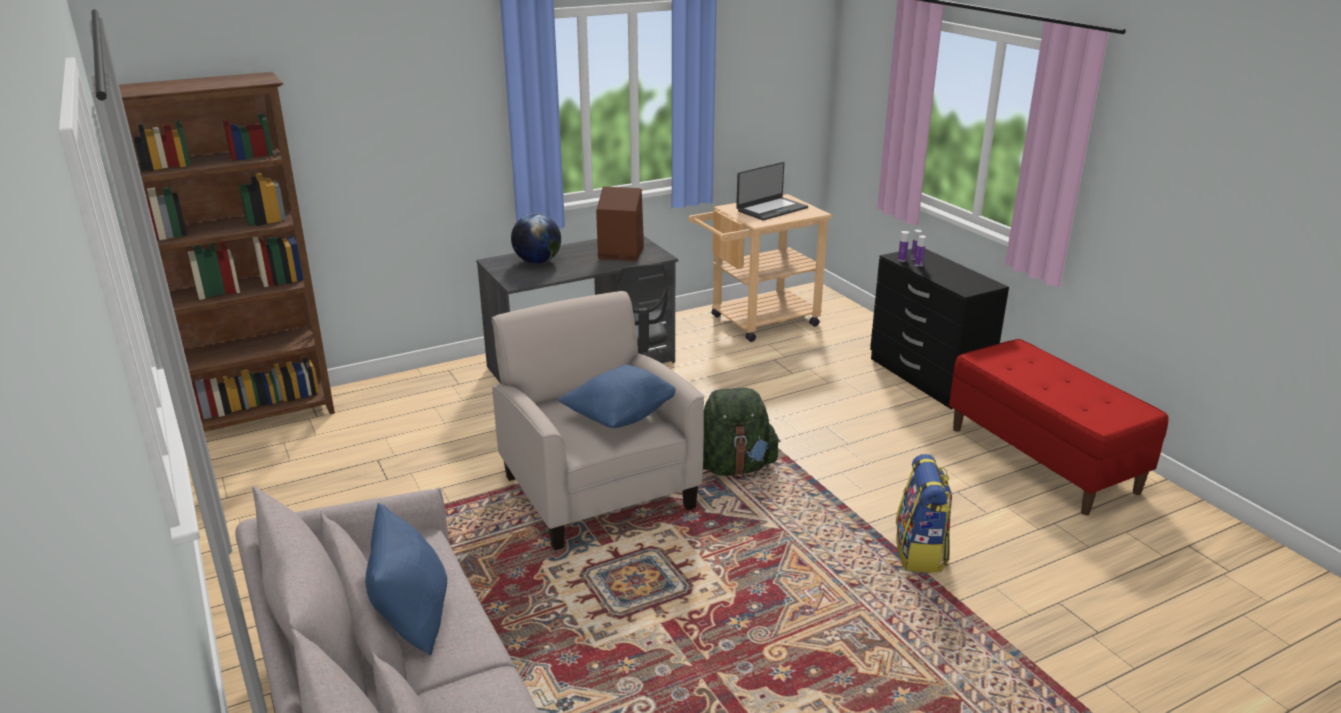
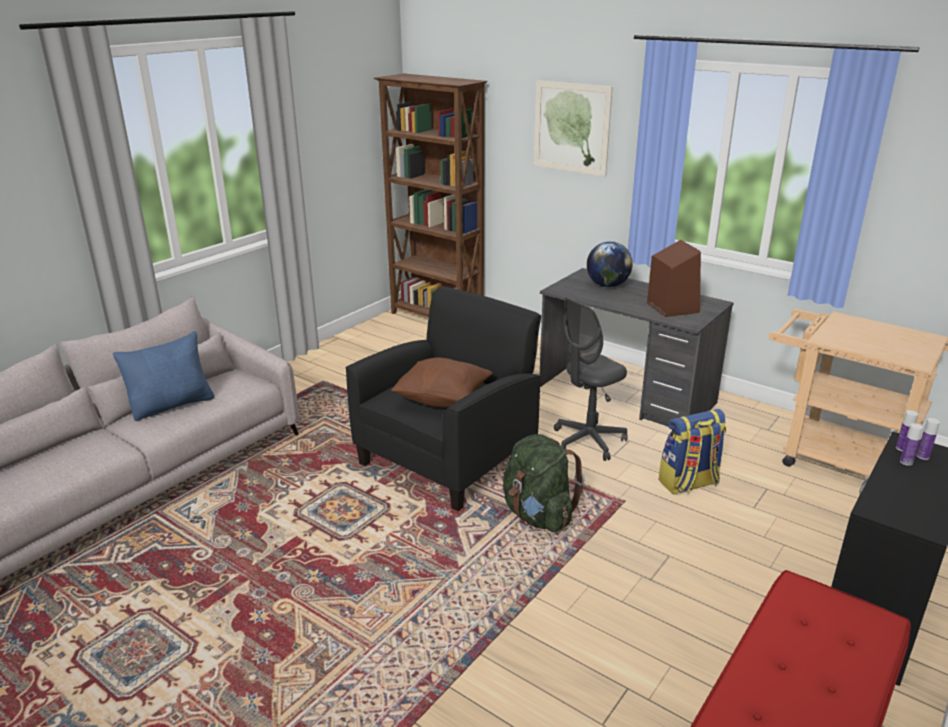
camera: 65 degrees right, 0 degrees up
(409, 107) = (571, 127): none -> picture
(597, 490) = (448, 458): beige armchair -> black armchair
(620, 416) = (442, 400): blue pillow -> brown pillow
(771, 209) = (879, 337): laptop -> none
(920, 552) = (483, 676): backpack -> backpack (688, 483)

